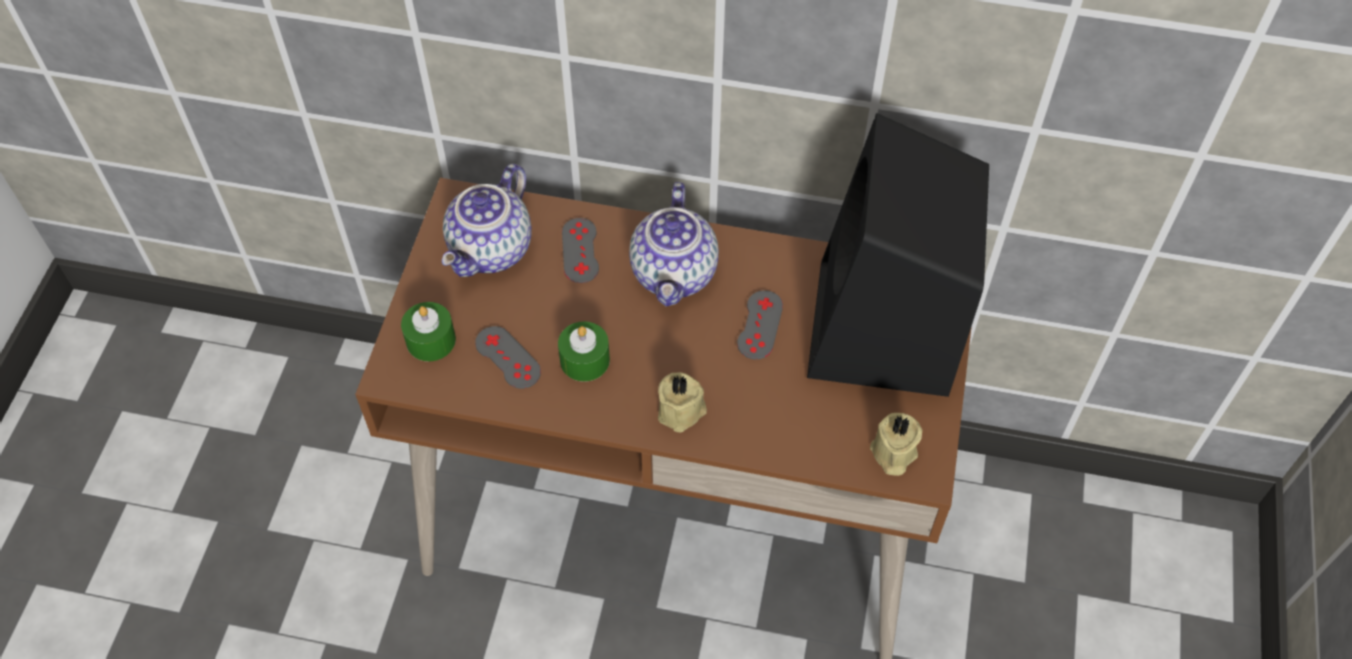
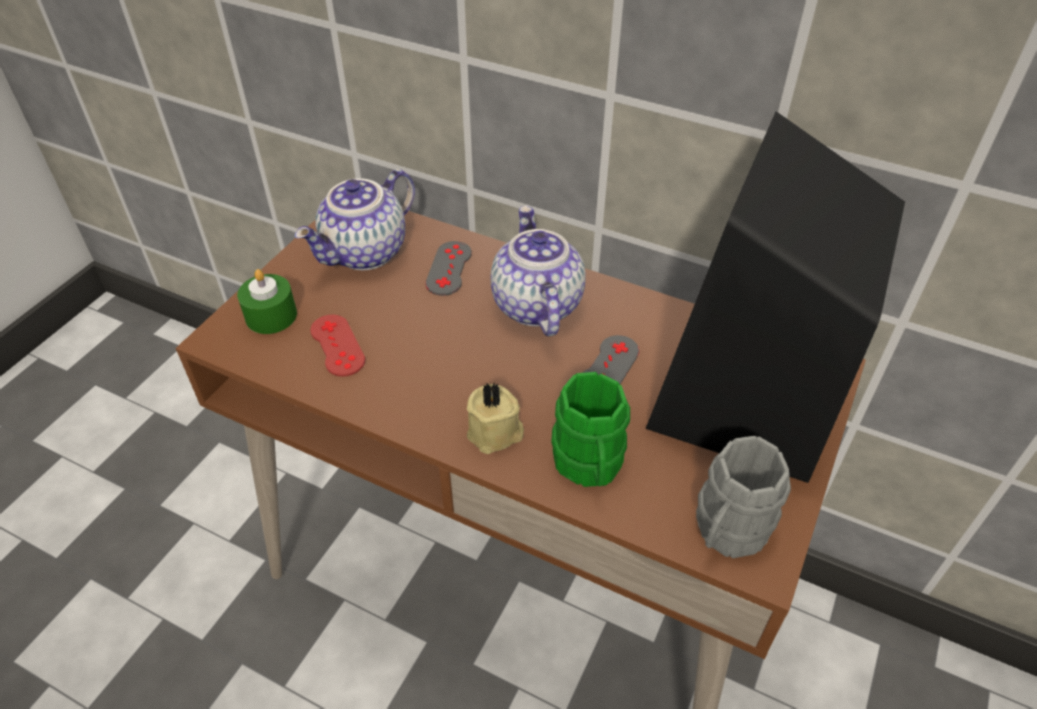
camera: 15 degrees right, 10 degrees down
(508, 357) = (337, 345): grey game controller -> red game controller
(585, 360) = (413, 363): green candle -> none
(675, 273) = (535, 304): teapot -> teapot turned 150 degrees clockwise
(769, 424) = (589, 467): none -> green mug
(892, 454) = (727, 532): beige candle -> grey mug

